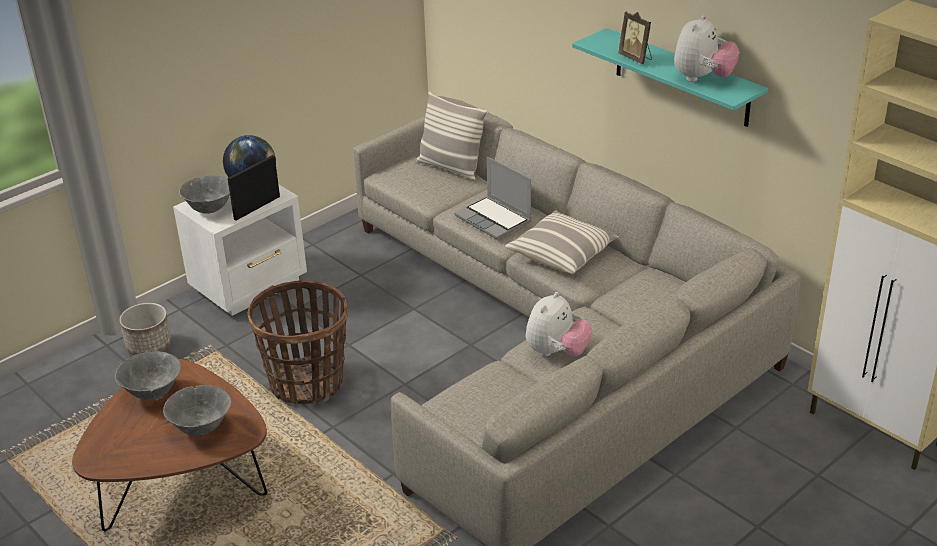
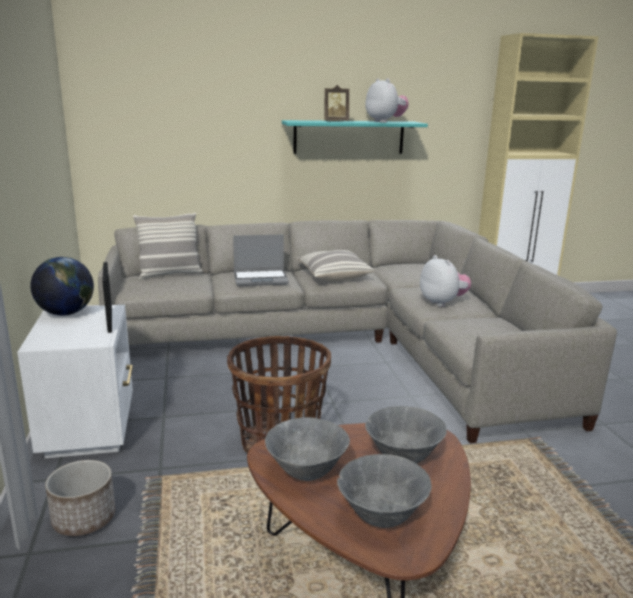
camera: 60 degrees left, 15 degrees down
(209, 210) = (66, 338): grey bowl -> grey bowl (381, 517)

